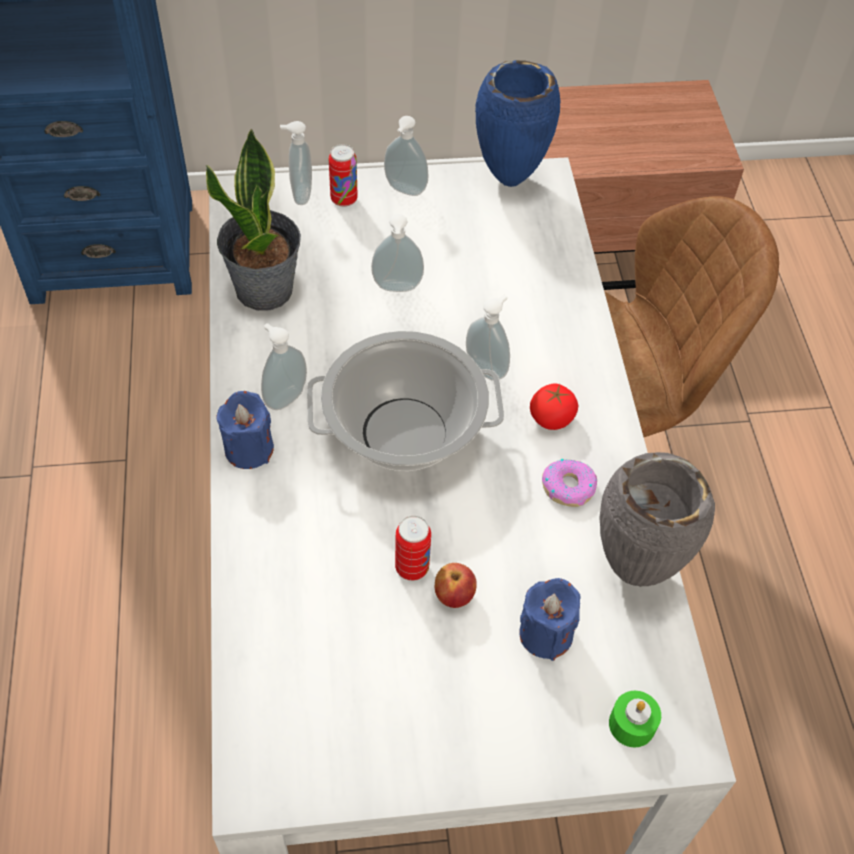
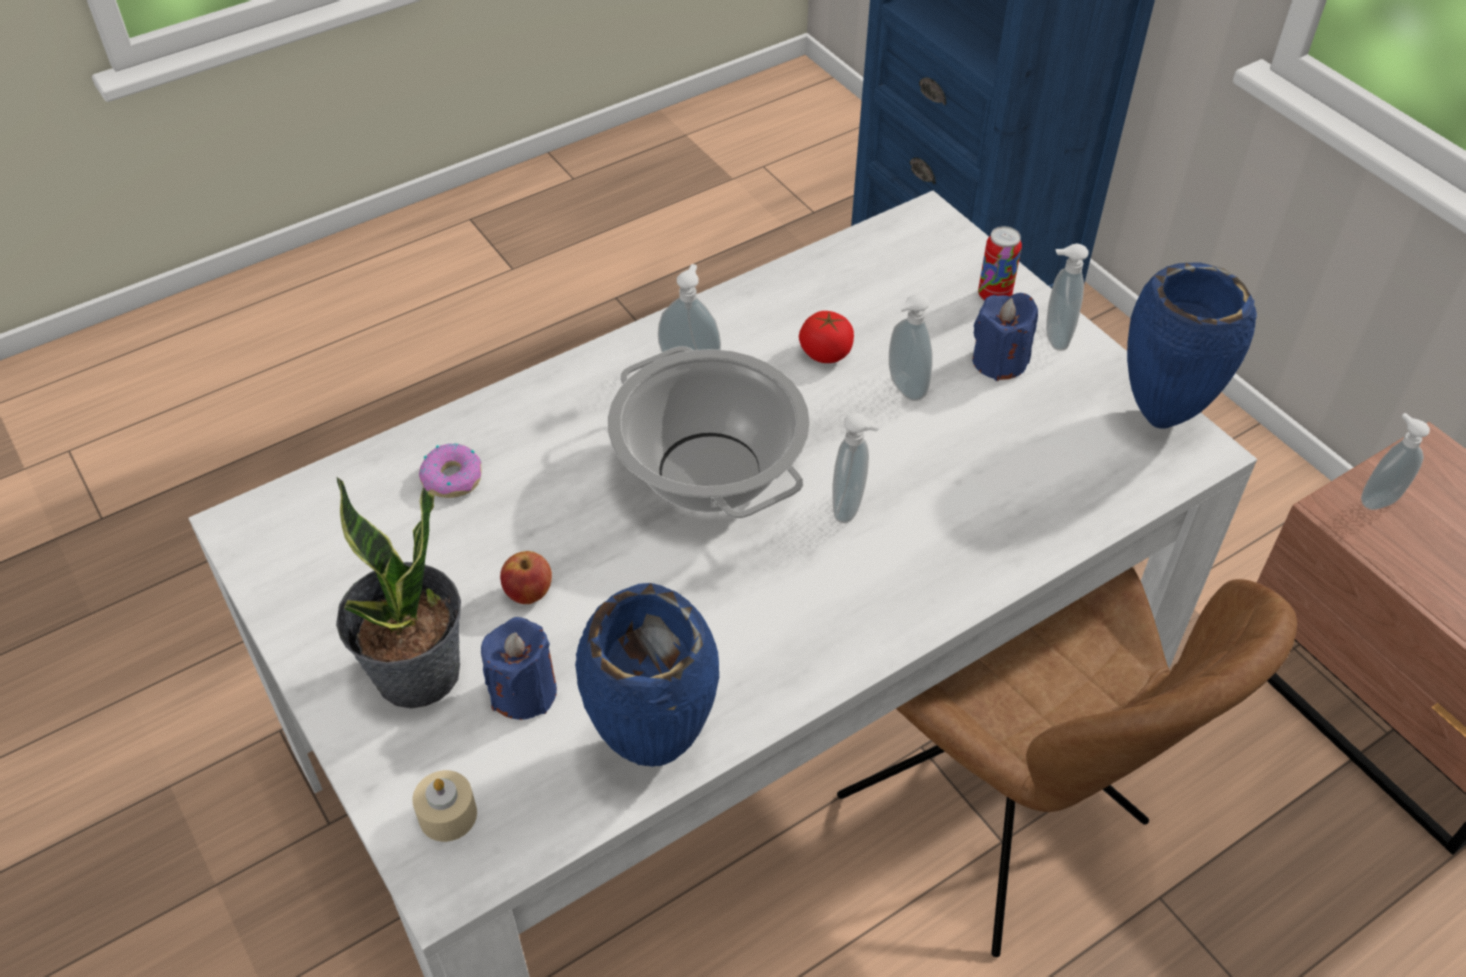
camera: 65 degrees right, 5 degrees down
(249, 449) = (610, 365): blue candle -> blue candle (999, 361)
(265, 289) = (817, 292): potted plant -> potted plant (417, 674)
(299, 194) = (969, 261): soap dispenser -> soap dispenser (1377, 498)
(412, 567) = (543, 545): can -> none
(551, 418) = (821, 592): tomato -> tomato (825, 353)
(568, 487) = (733, 643): donut -> donut (453, 477)
(632, 724) = (448, 815): green candle -> beige candle
(635, 570) = (656, 750): grey vase -> blue vase

